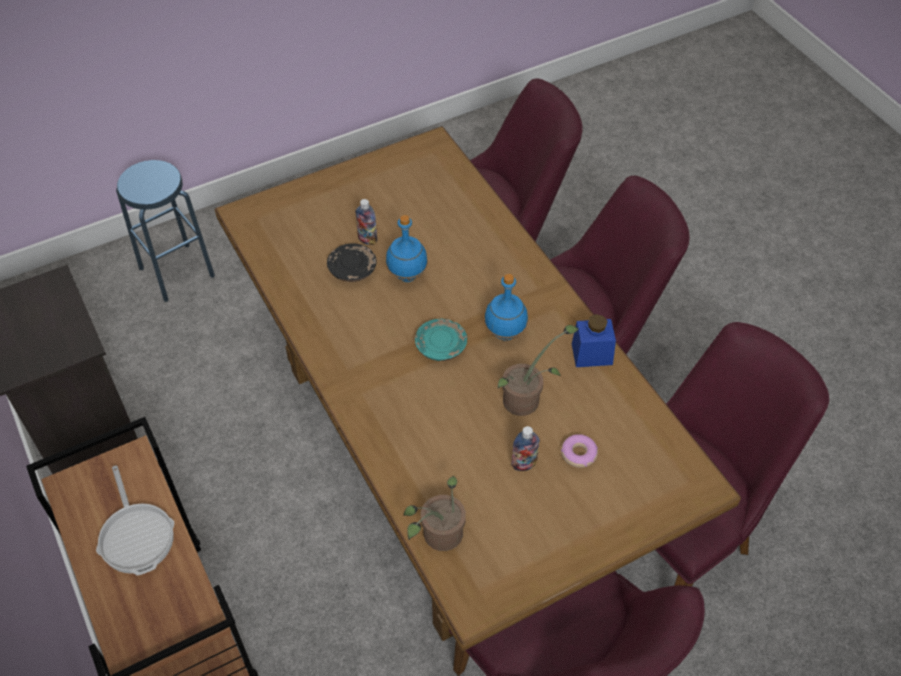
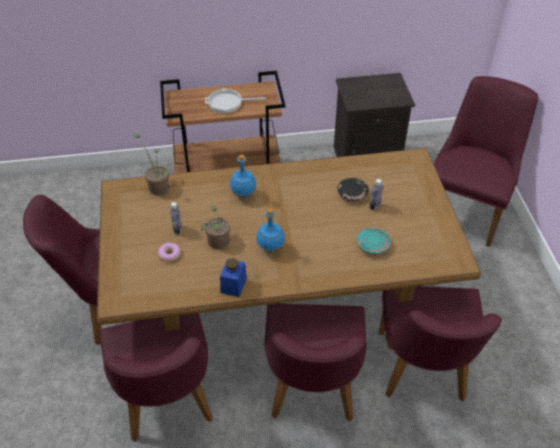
camera: 110 degrees right, 5 degrees down
(176, 272) = (467, 208): blue stool -> purple chair
(408, 275) = (337, 217): blue bottle -> blue bottle (243, 195)
(440, 346) = (275, 217): turquoise plate -> turquoise plate (373, 245)

